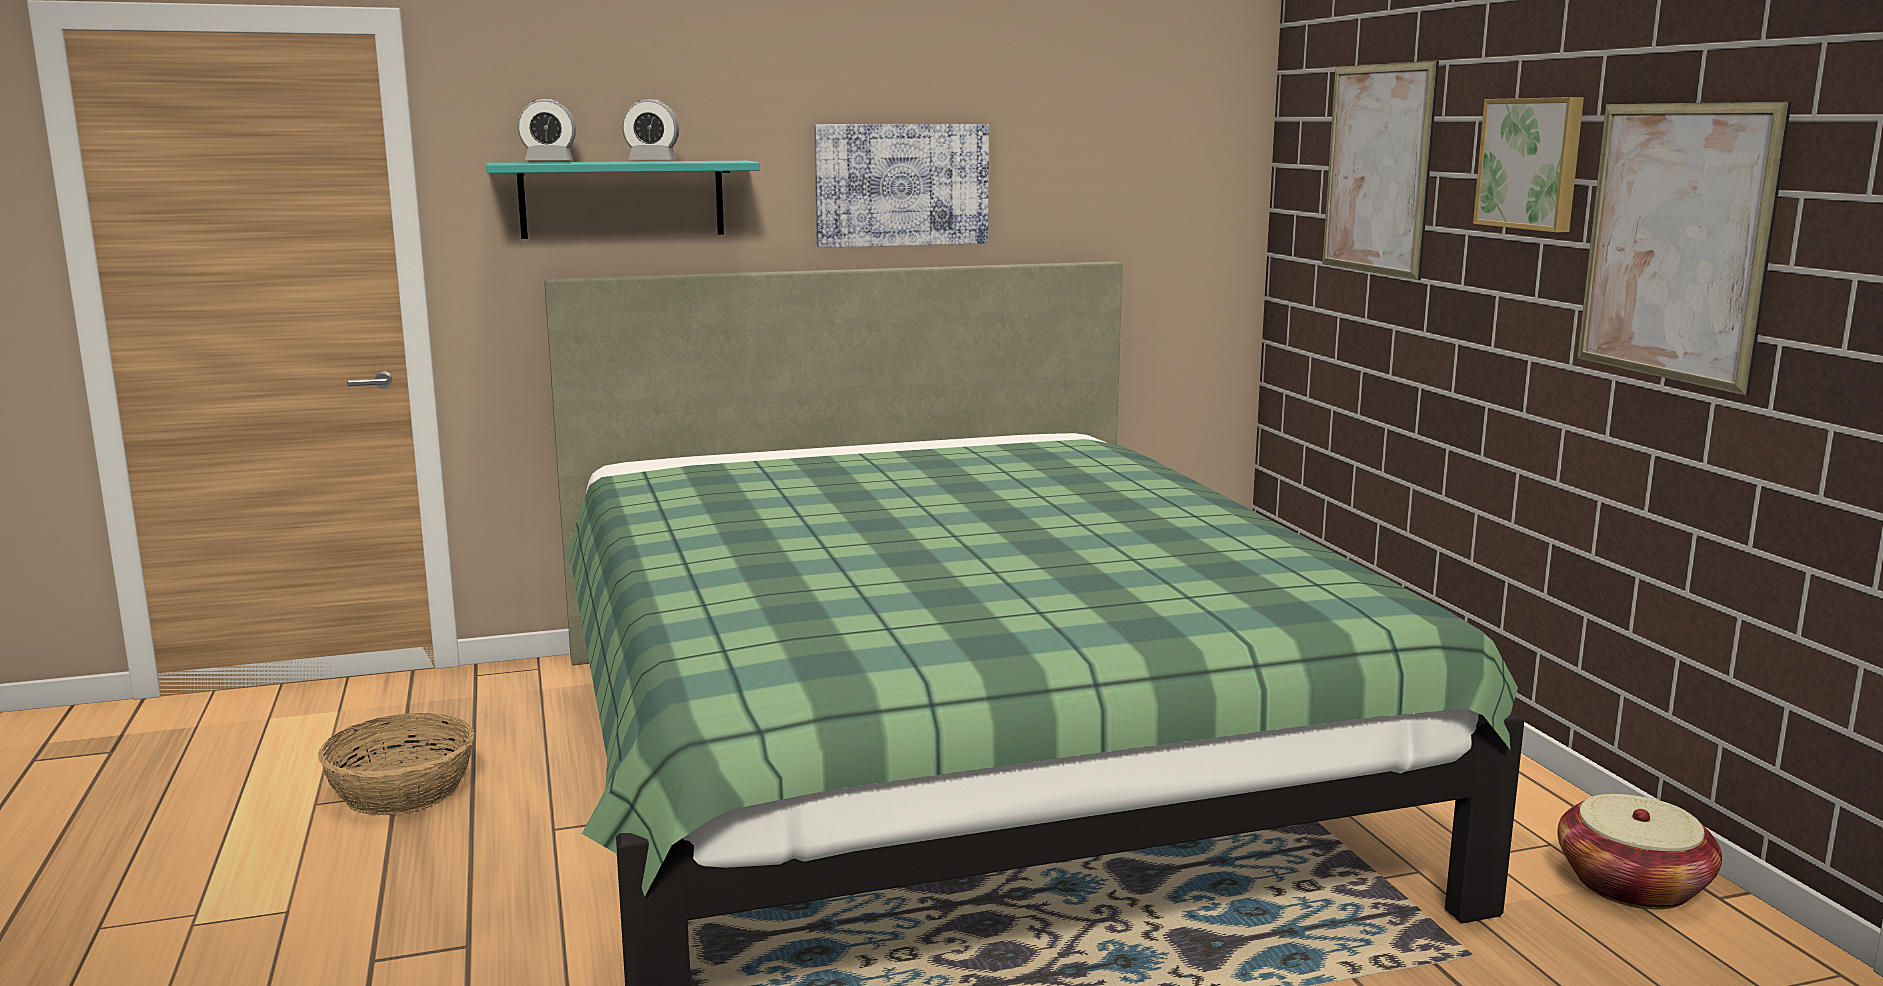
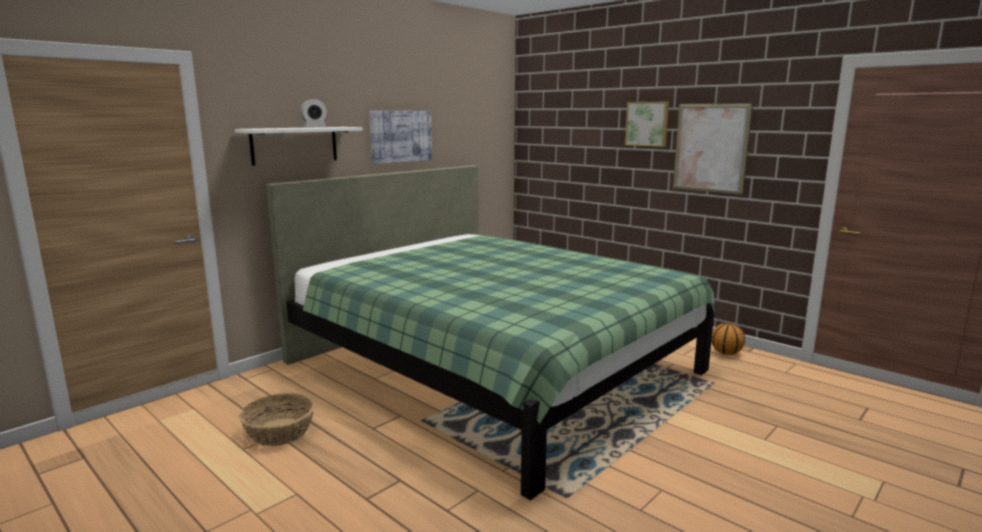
camera: 30 degrees left, 0 degrees up
(549, 162) = (269, 128): alarm clock -> none
(622, 199) = (295, 145): turquoise shelf -> white shelf
(1377, 169) = (573, 127): picture -> none
(1632, 885) = (726, 353): basket -> basketball

